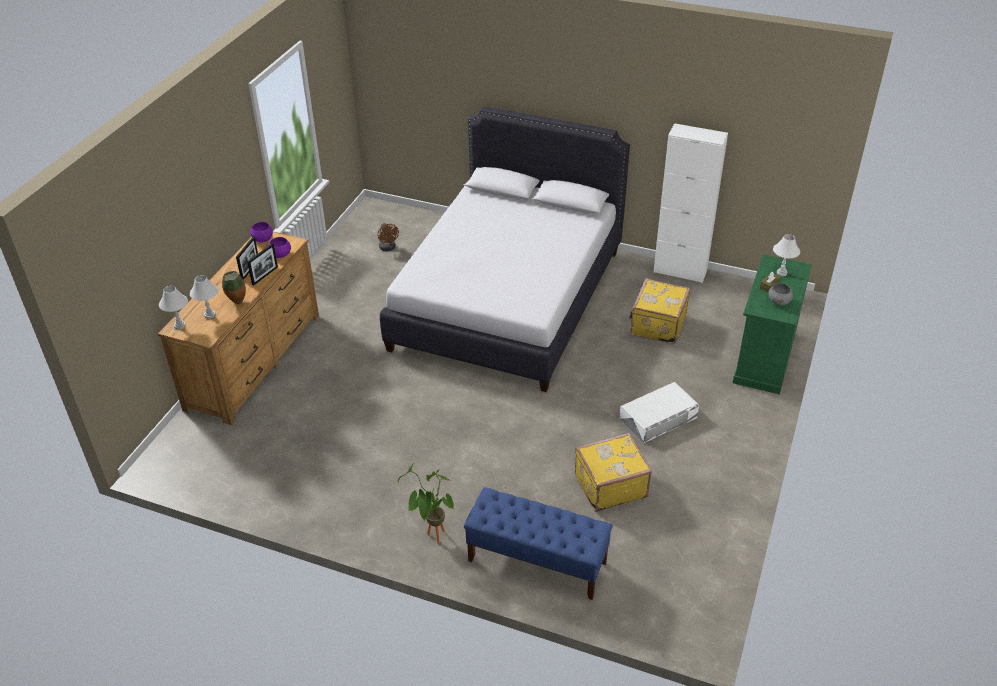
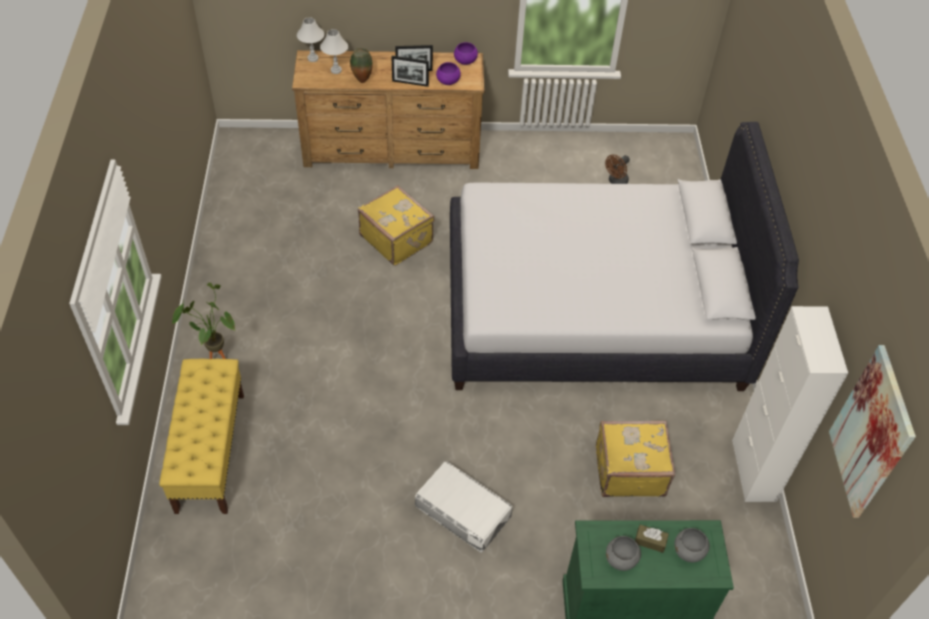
camera: 65 degrees right, 10 degrees up
(536, 561) = (210, 451): blue bench -> yellow bench
(609, 485) = (336, 488): yellow suitcase -> yellow suitcase (397, 238)
(775, 138) = (871, 433): none -> picture
(781, 273) = (689, 551): white table lamp -> grey bowl

